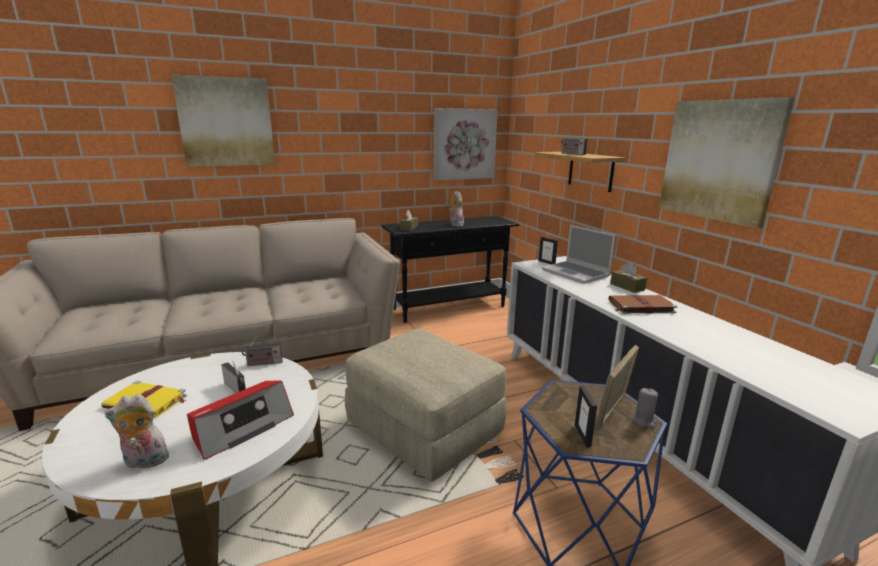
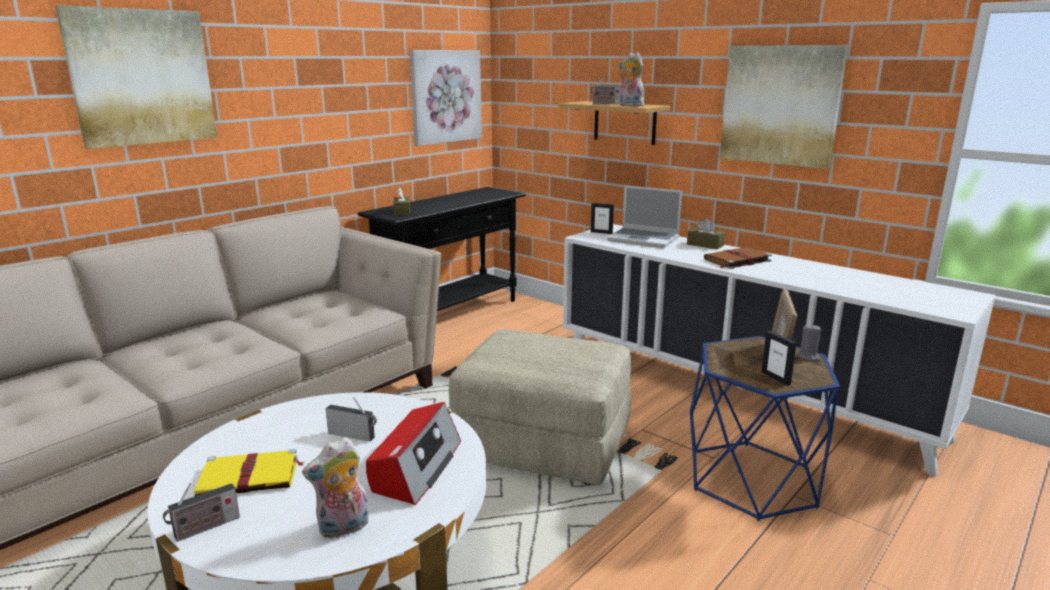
camera: 25 degrees left, 0 degrees up
(263, 363) = (350, 403): radio -> radio (204, 528)
(455, 225) = (454, 202): plush toy -> plush toy (629, 105)

